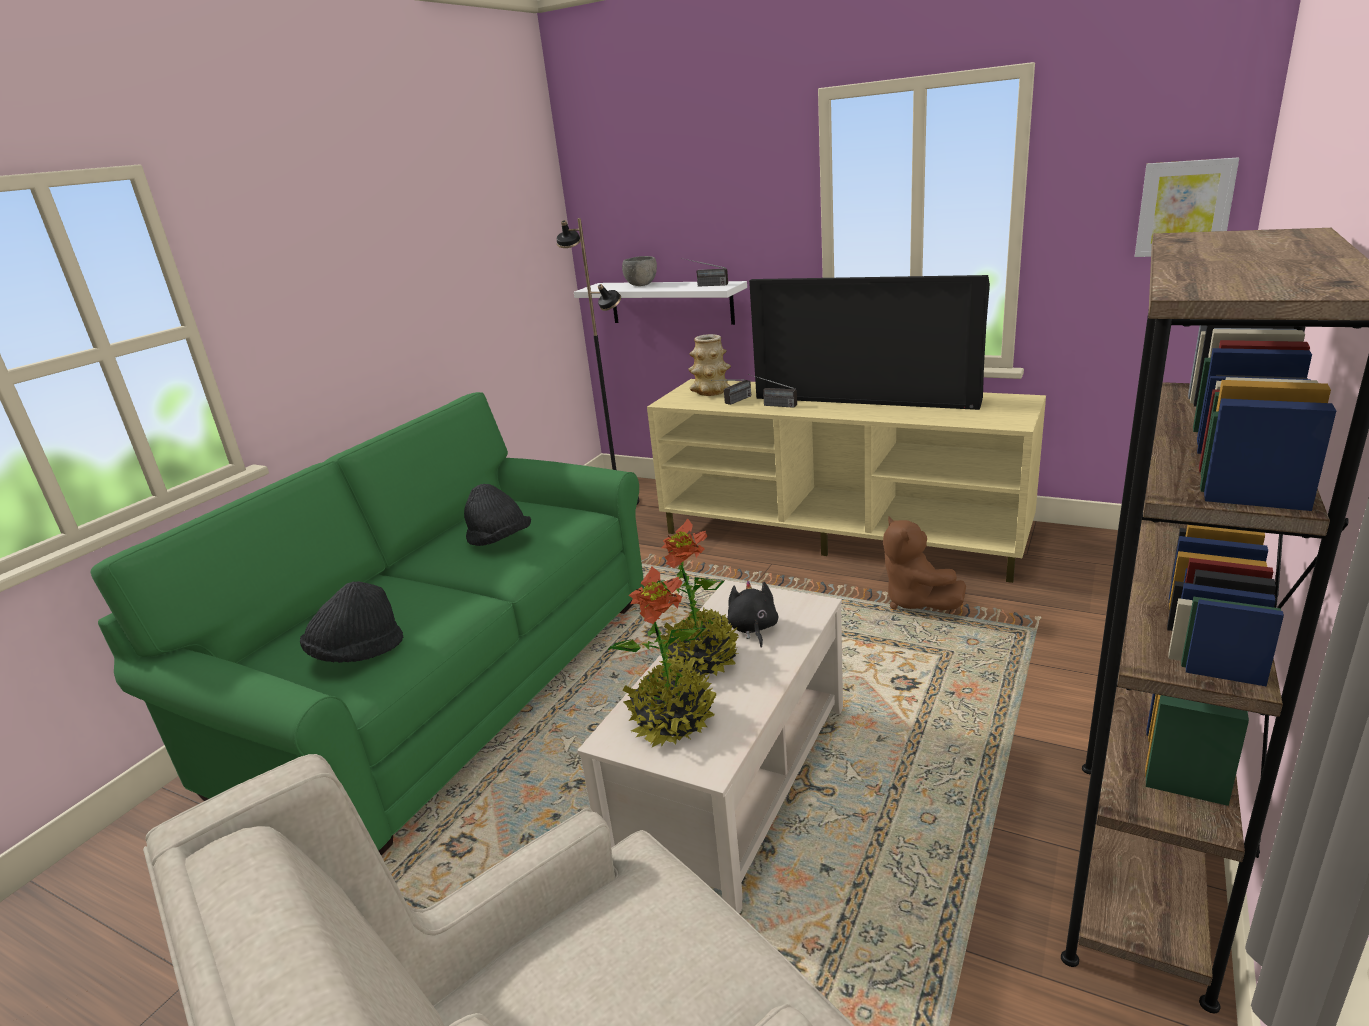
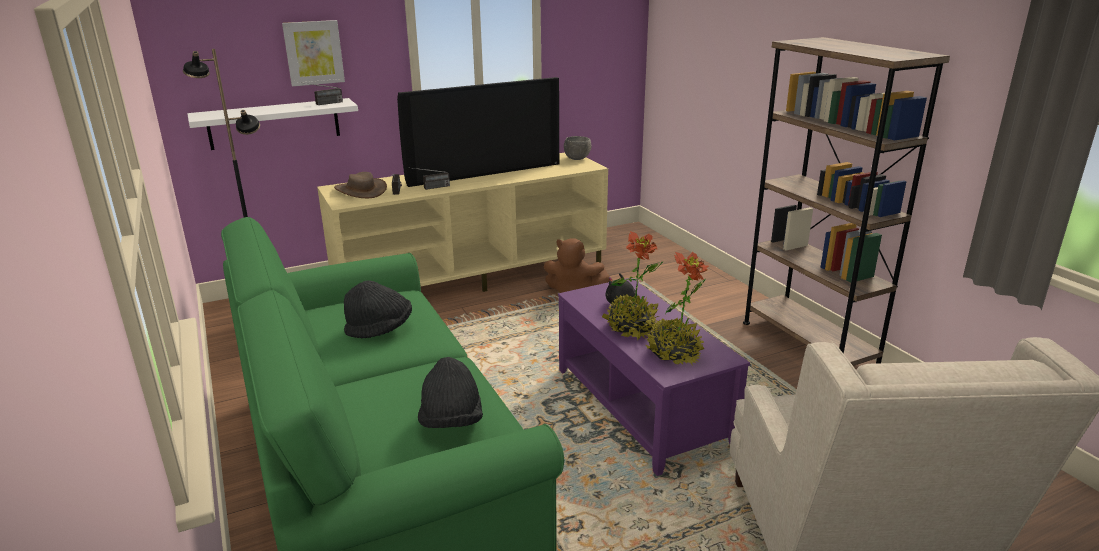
camera: 55 degrees left, 0 degrees up
(642, 285) = (252, 109): grey bowl -> grey bowl (577, 159)
(711, 392) = (361, 190): vase -> brown hat
(734, 781) = (640, 406): beige coffee table -> purple coffee table
(1184, 208) = (617, 35): picture -> picture (314, 53)

